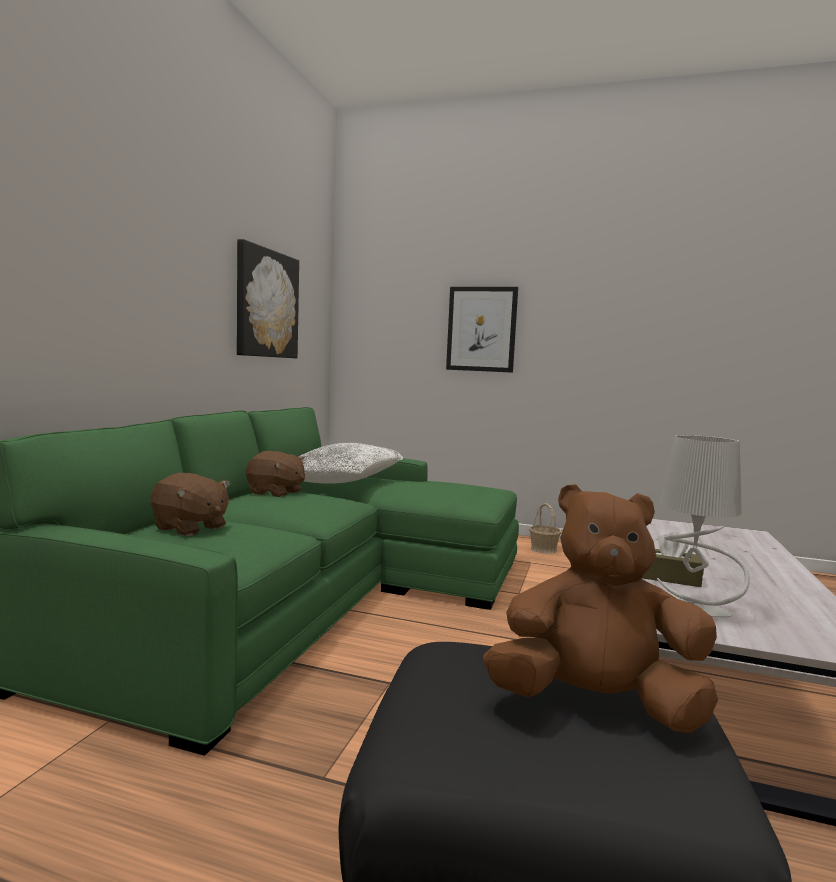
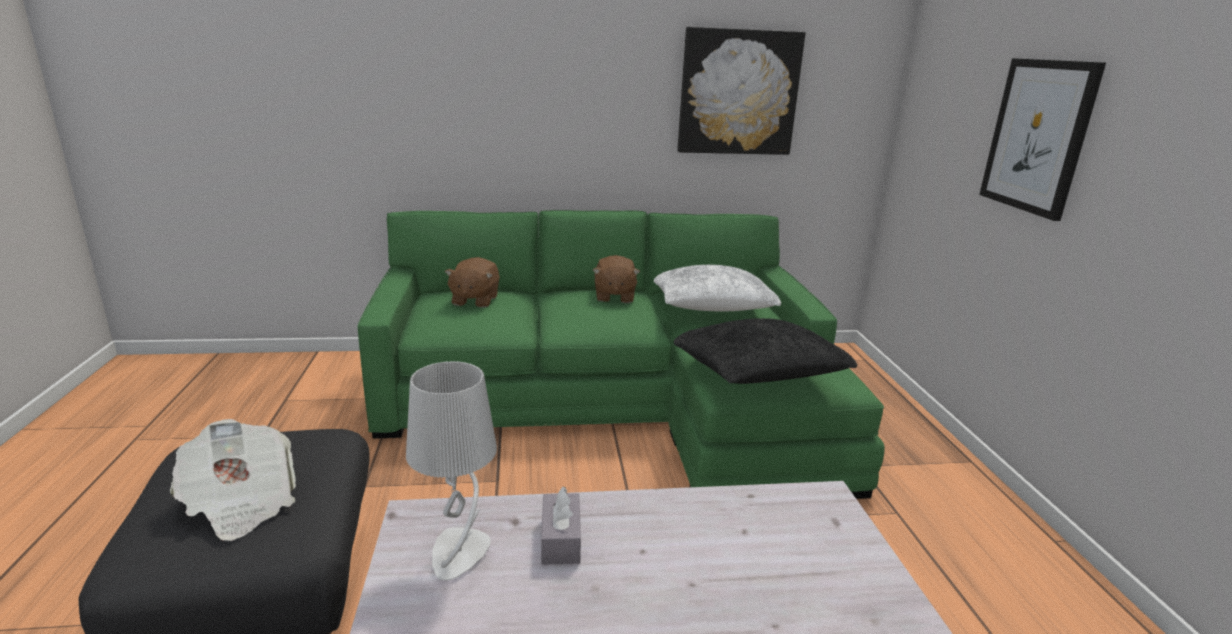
camera: 65 degrees right, 15 degrees up
(465, 496) = (757, 373): none -> black pillow
(543, 549) = (975, 517): basket -> none
(596, 705) = (241, 503): brown plush toy -> newspaper
(670, 578) = (560, 540): brown tissue box -> grey tissue box

